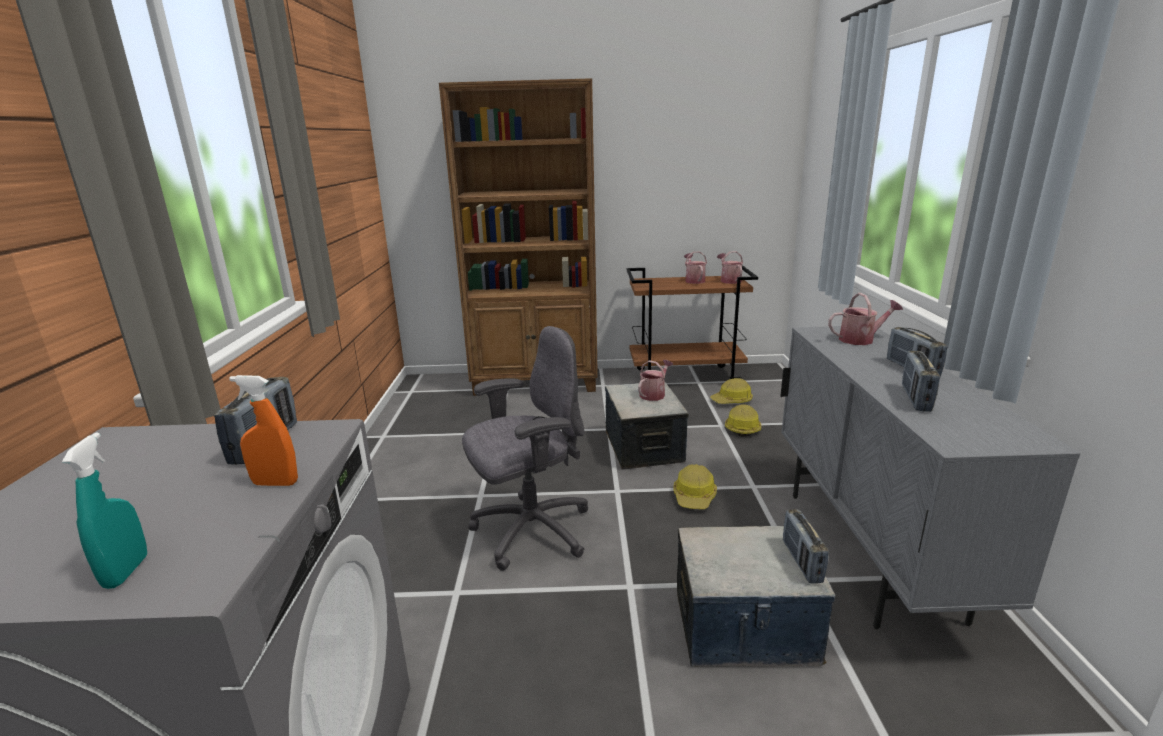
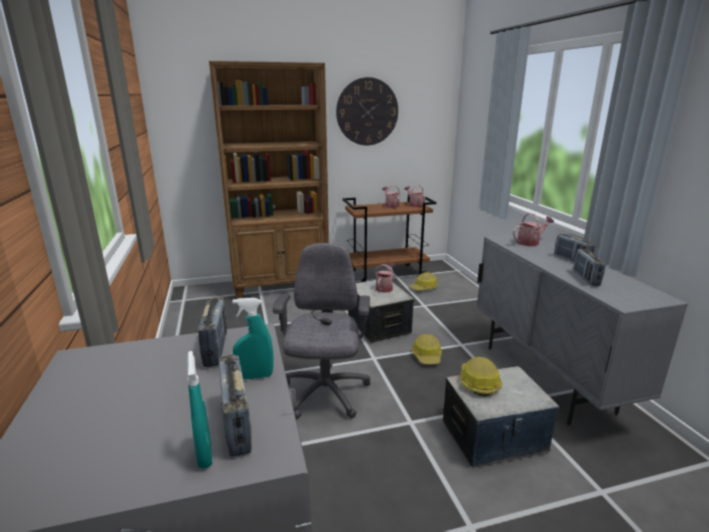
camera: 15 degrees left, 0 degrees up
(275, 483) = (255, 376): orange spray bottle -> turquoise spray bottle
(530, 531) = (325, 394): grey office chair -> grey office chair turned 45 degrees counterclockwise
(665, 147) = (367, 112): none -> wall clock
(742, 427) = (438, 306): hard hat -> hard hat (478, 382)
(801, 561) = (531, 388): radio -> radio (236, 425)

